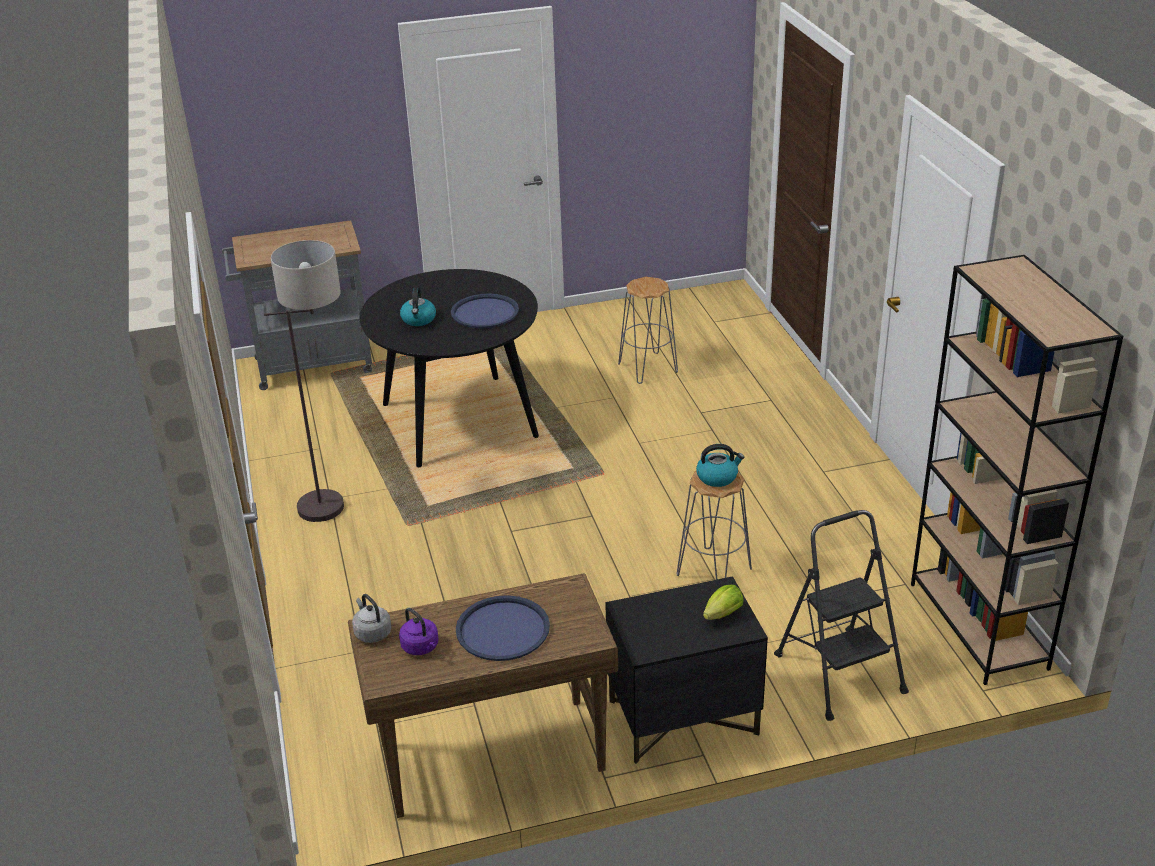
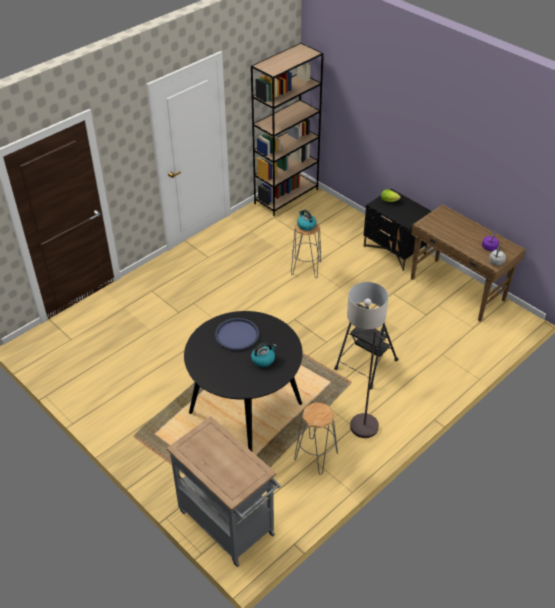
camera: 120 degrees left, 10 degrees up
(503, 629) = (461, 231): blue tray -> none
(647, 368) = (142, 349): grey stool -> grey stool (315, 456)
(838, 669) = (337, 222): black step ladder -> black step ladder (365, 365)

